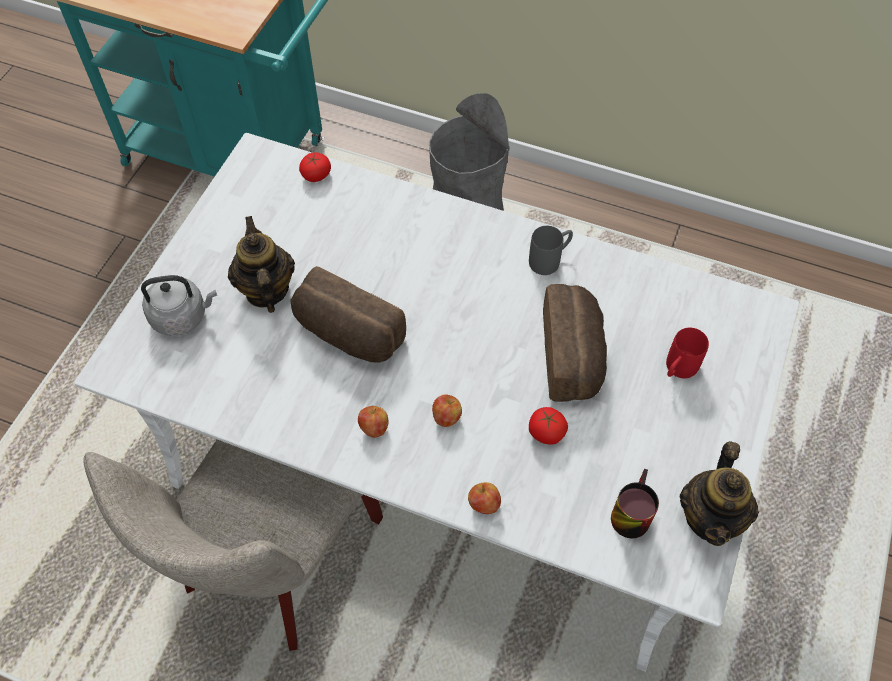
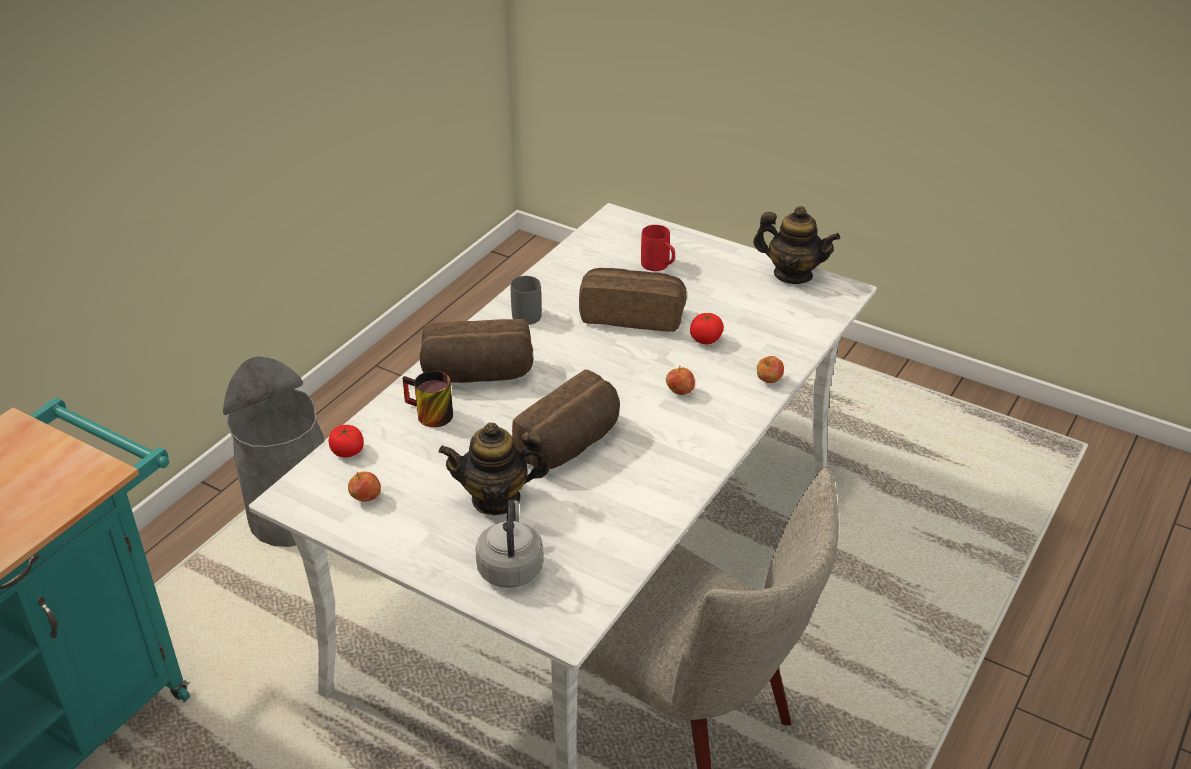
camera: 80 degrees left, 20 degrees down
(374, 428) = (682, 436): apple -> apple (366, 498)
(438, 242) = (478, 375): none -> bread
(628, 511) = (783, 310): mug -> mug (428, 415)

